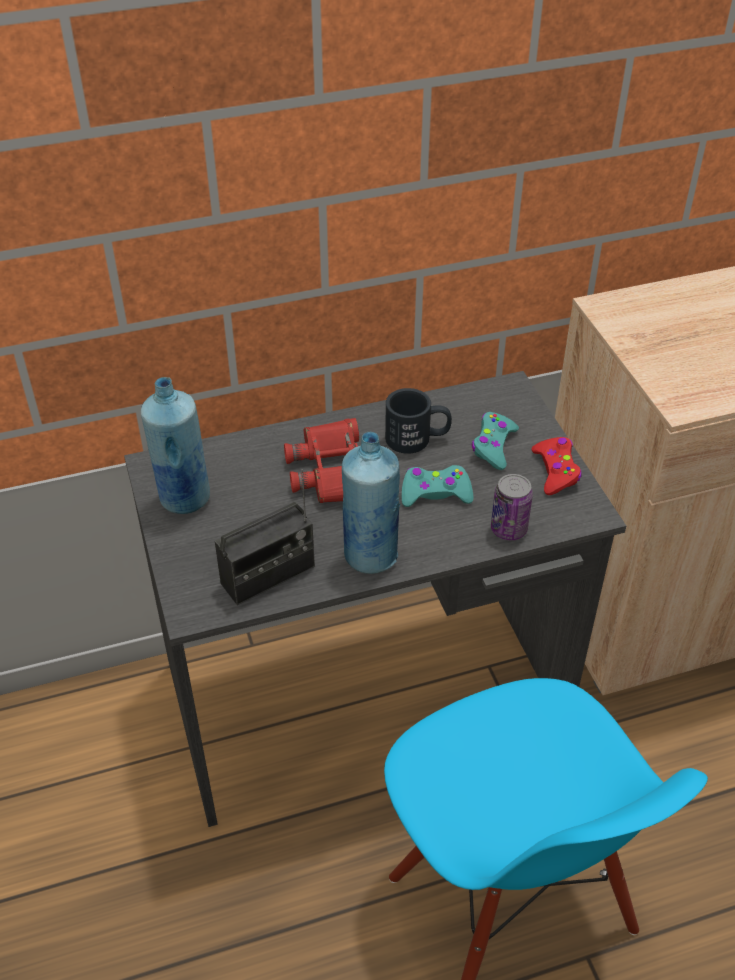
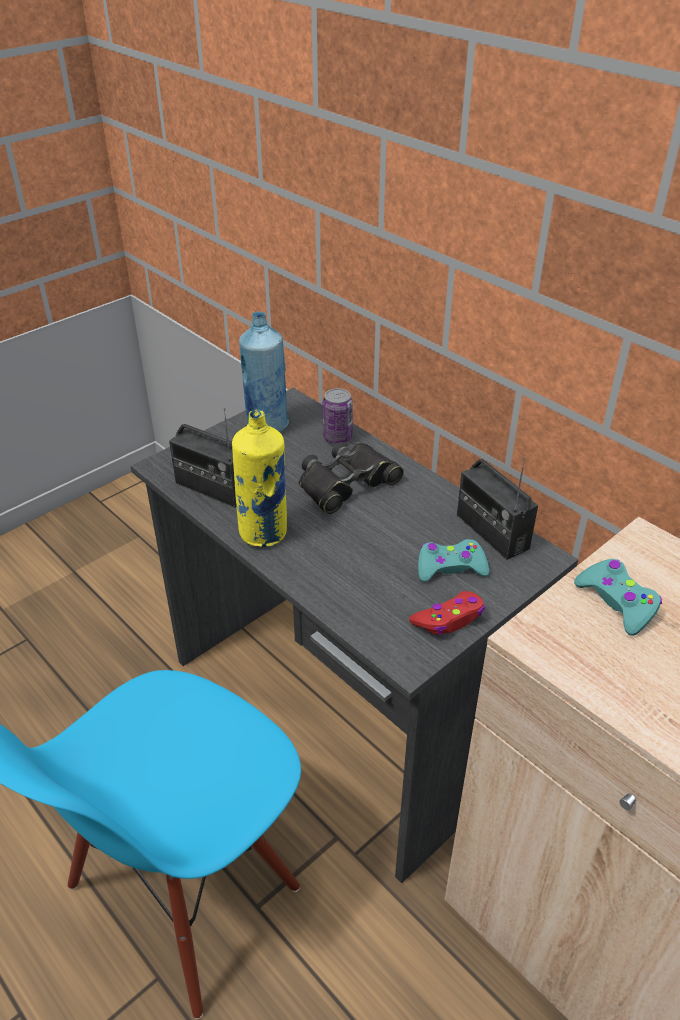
camera: 65 degrees right, 5 degrees down
(331, 470) = (346, 483): red binoculars -> black binoculars
(370, 555) = (264, 533): blue bottle -> yellow bottle
(417, 438) = (422, 518): black mug -> none
(435, 493) = (361, 548): turquoise game controller -> turquoise game controller (617, 602)
(462, 404) = (491, 532): none -> radio
(508, 529) = (347, 607): can -> can (337, 437)

